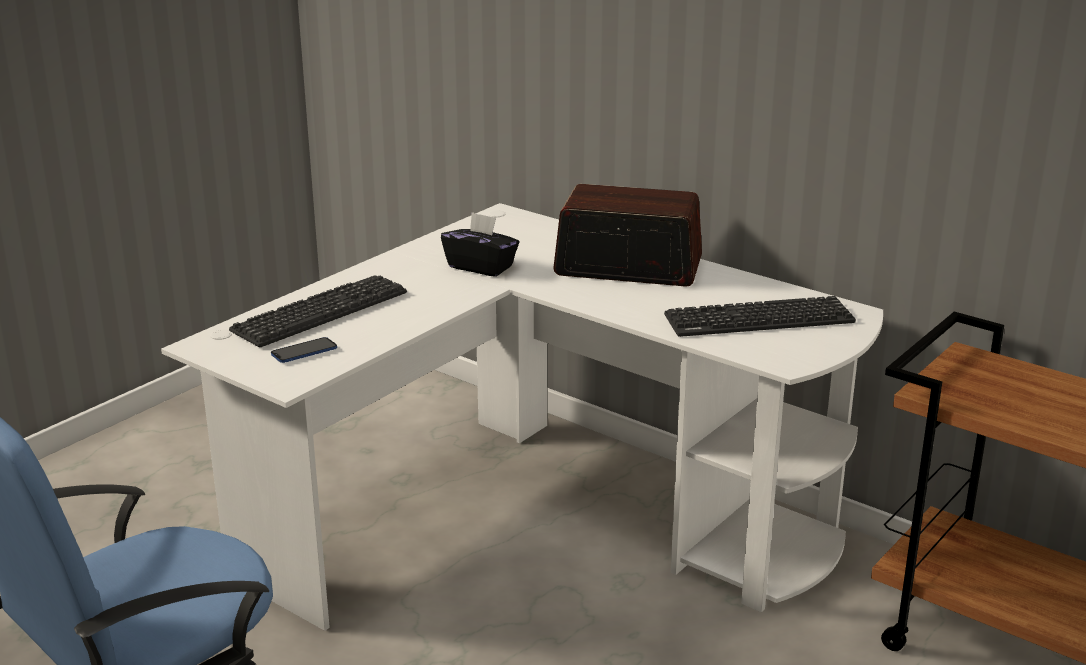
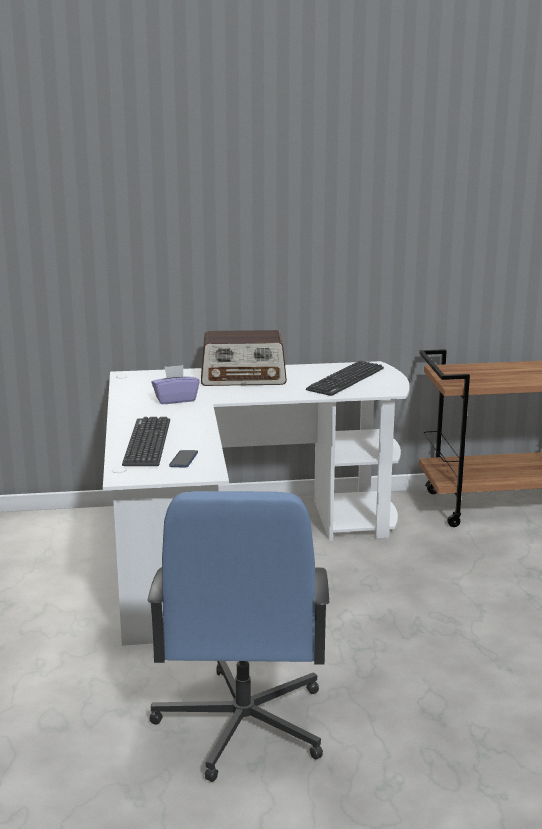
camera: 45 degrees left, 5 degrees down
(481, 267) = (175, 399): black tissue box -> purple tissue box
(627, 267) = (244, 378): radio -> radio turned 150 degrees counterclockwise

